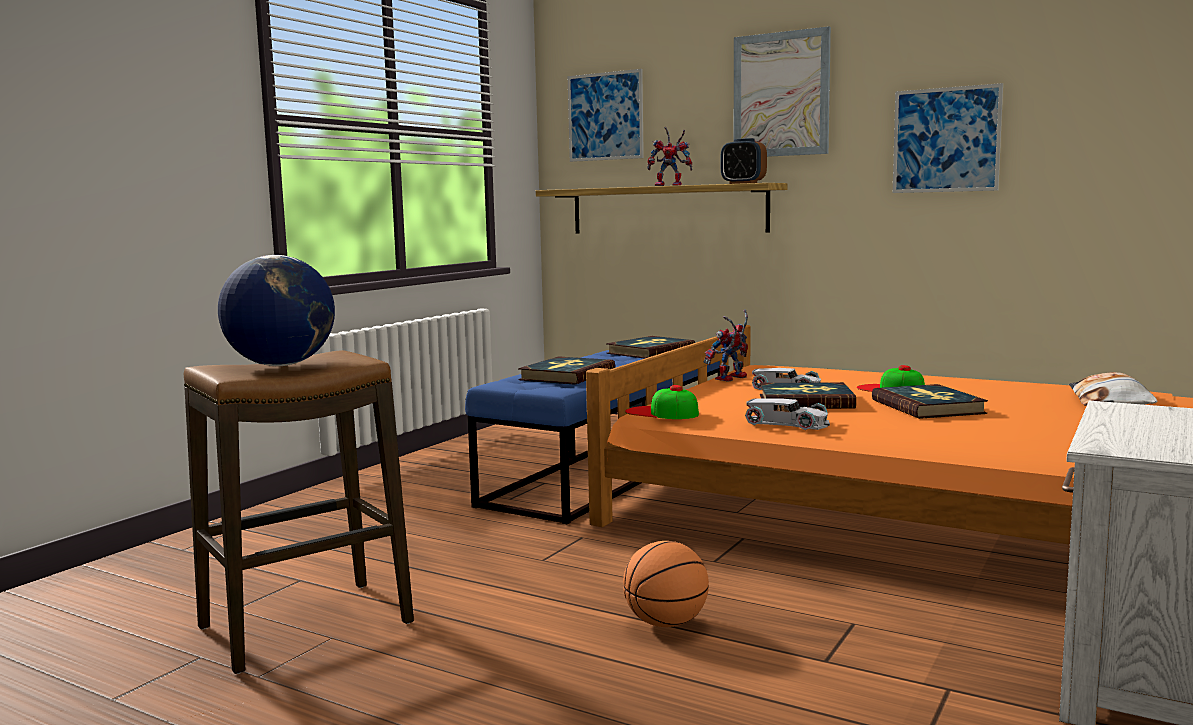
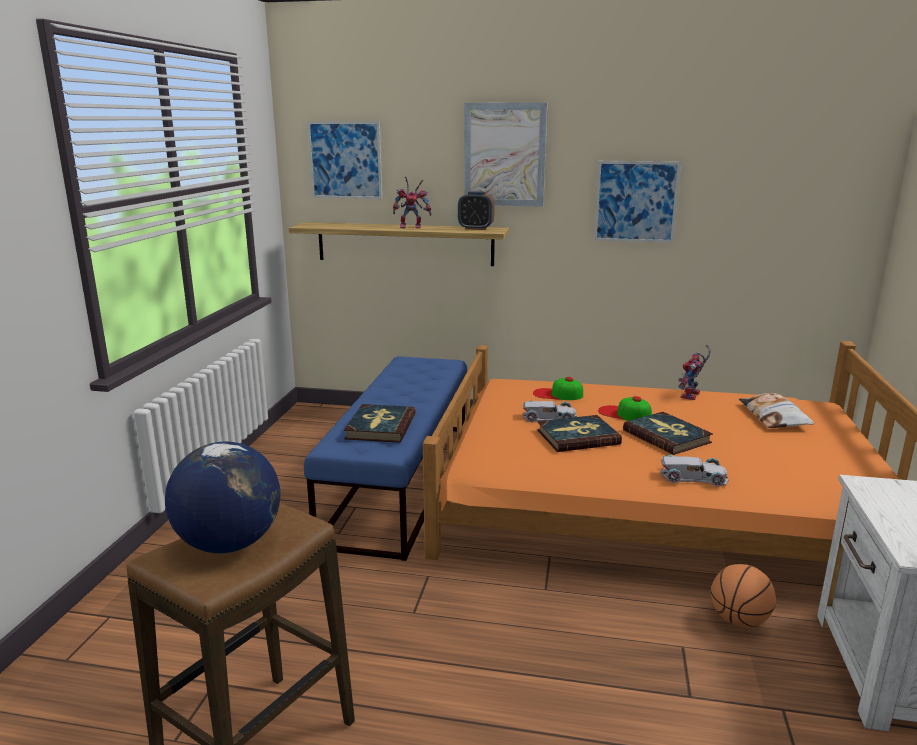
camera: 20 degrees left, 10 degrees up
(650, 352) = (419, 379): book -> none
(661, 413) = (482, 467): cap -> cap (557, 394)
(666, 624) = (555, 677): basketball -> basketball (739, 620)
(730, 379) = (497, 406): toy robot -> toy robot (691, 396)
(787, 423) = (588, 473): white toy car -> white toy car (693, 477)

